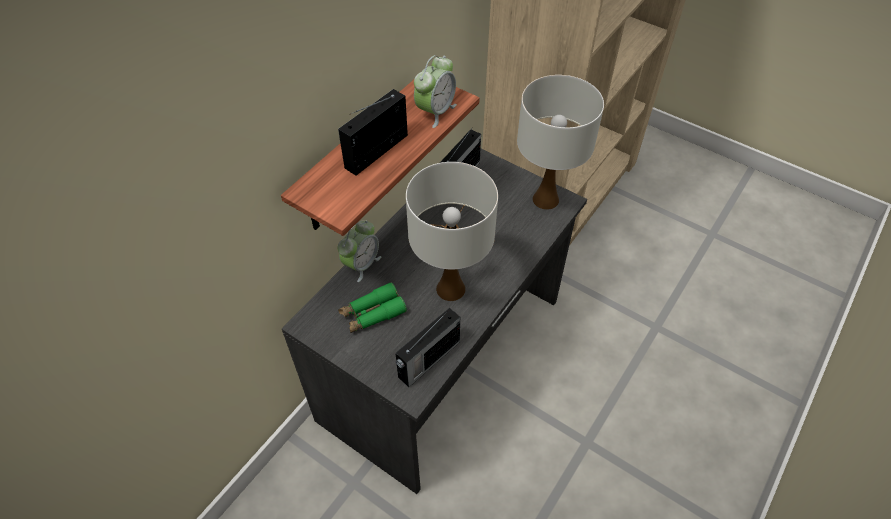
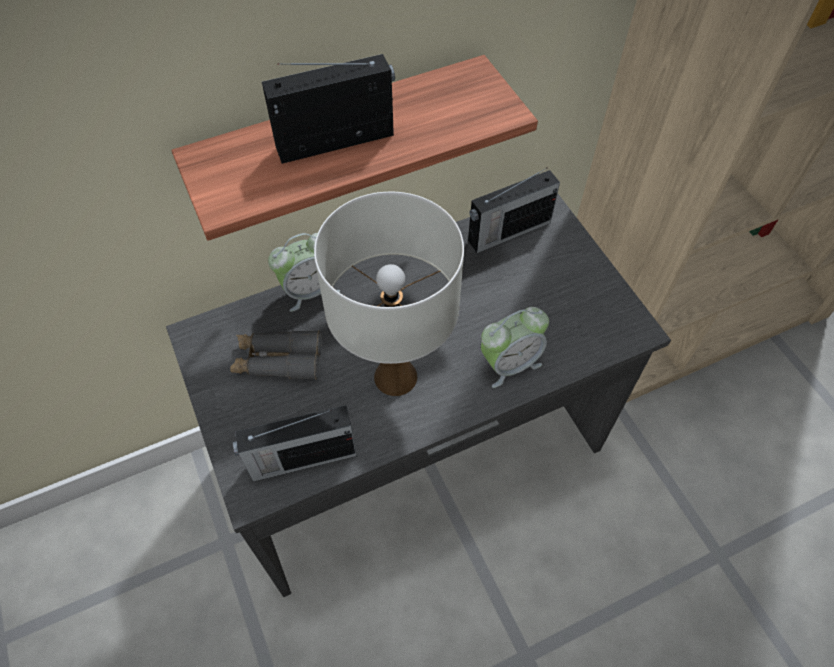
camera: 30 degrees right, 5 degrees up
(372, 313) = (278, 360): green binoculars -> grey binoculars
(435, 111) = (457, 117): alarm clock -> alarm clock (509, 364)
(545, 199) = (608, 313): white table lamp -> none

